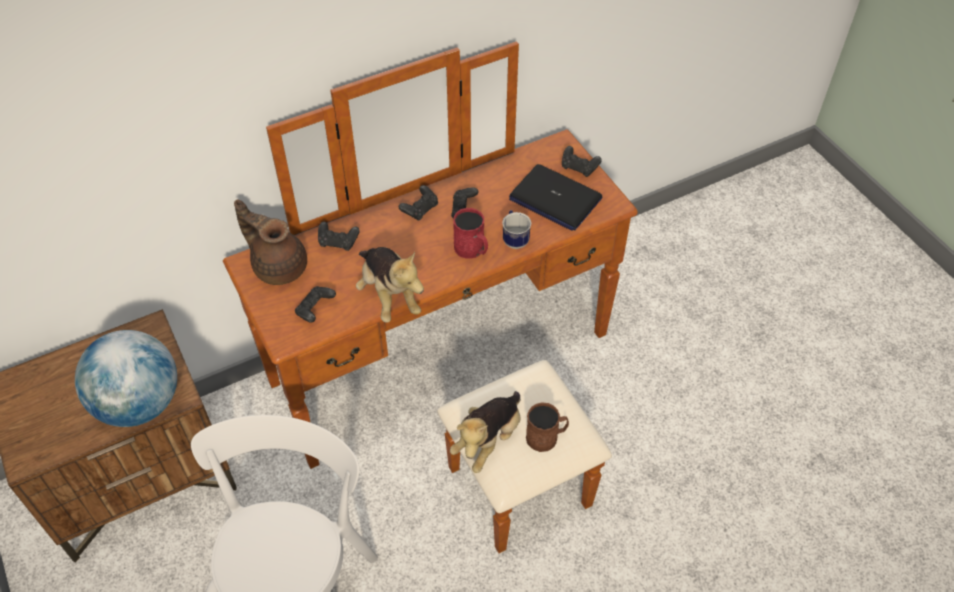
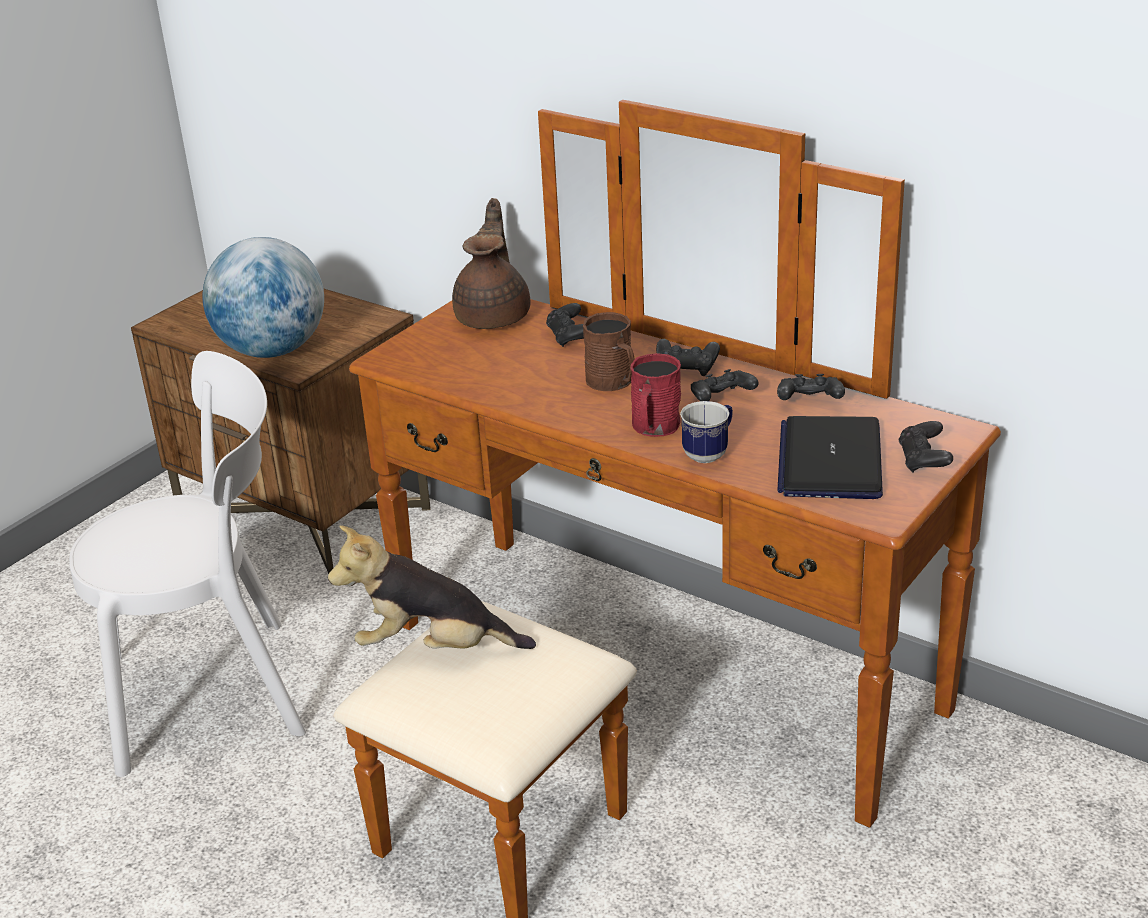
camera: 65 degrees right, 20 degrees down
(315, 310) = (446, 360): black game controller -> black game controller (809, 402)
(389, 295) = (513, 397): plush toy -> none
(546, 437) = (474, 699): brown mug -> brown mug (613, 382)

